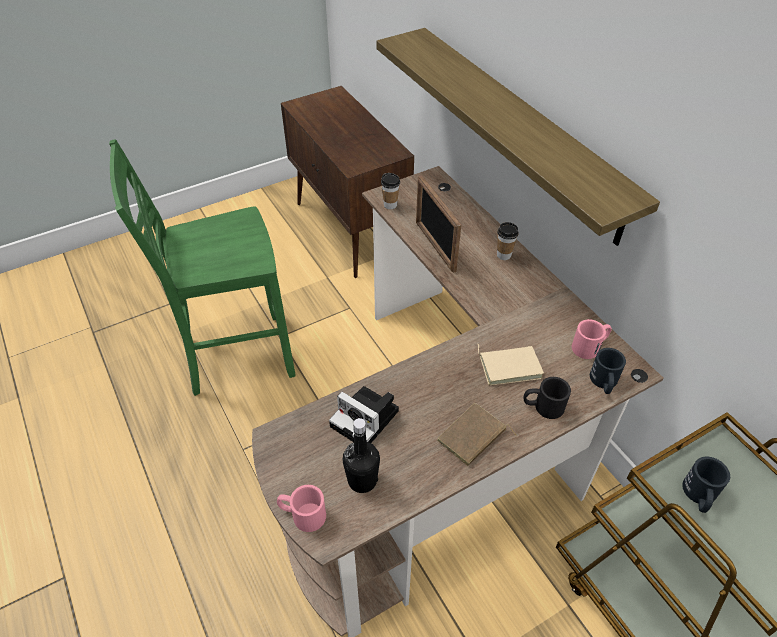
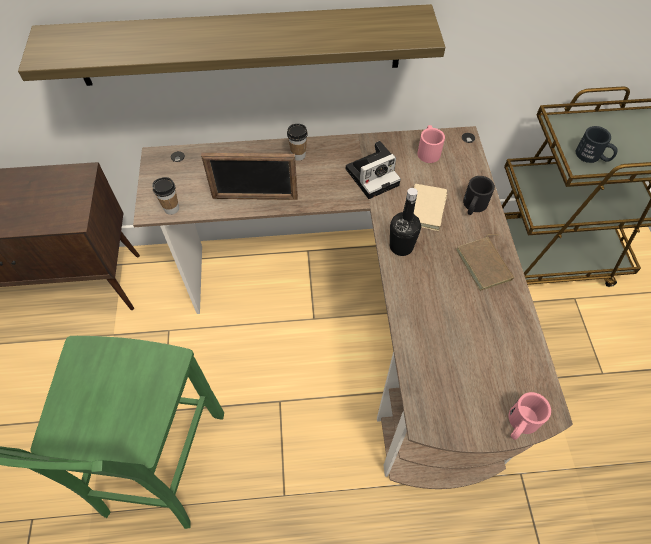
camera: 65 degrees left, 10 degrees up
(362, 480) = (500, 362): black bottle -> black bottle (401, 246)
(367, 419) = (437, 334): camera -> camera (373, 176)
(604, 383) = (466, 160): black mug -> none

